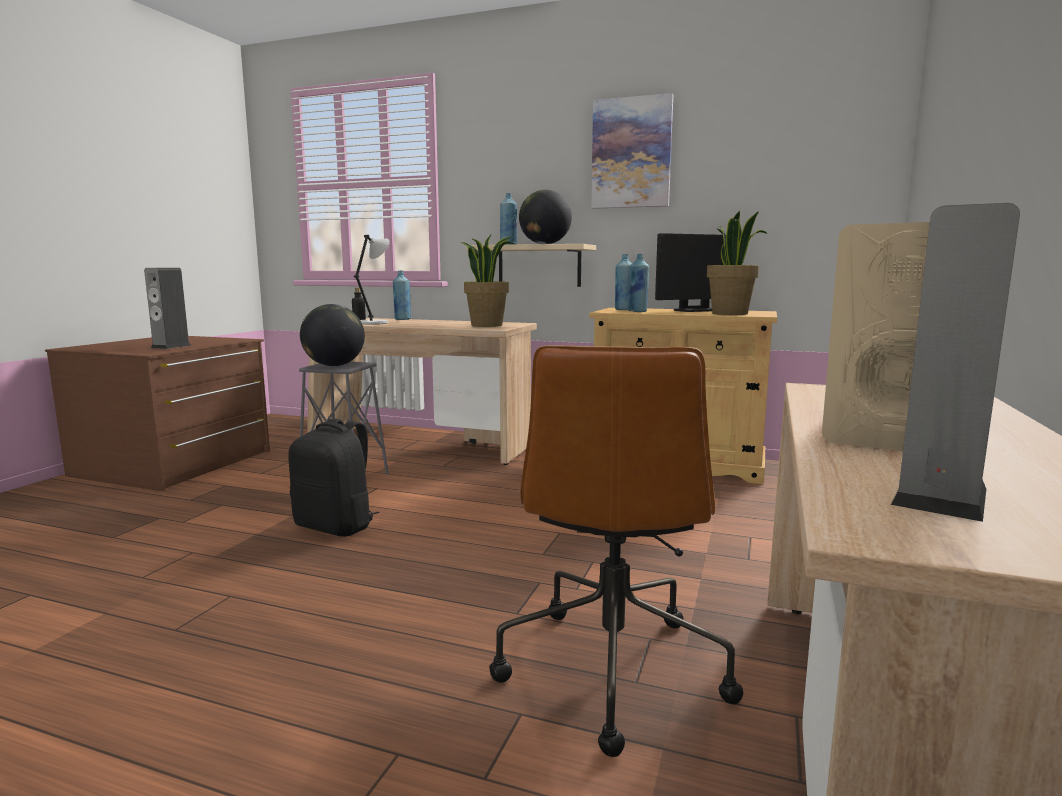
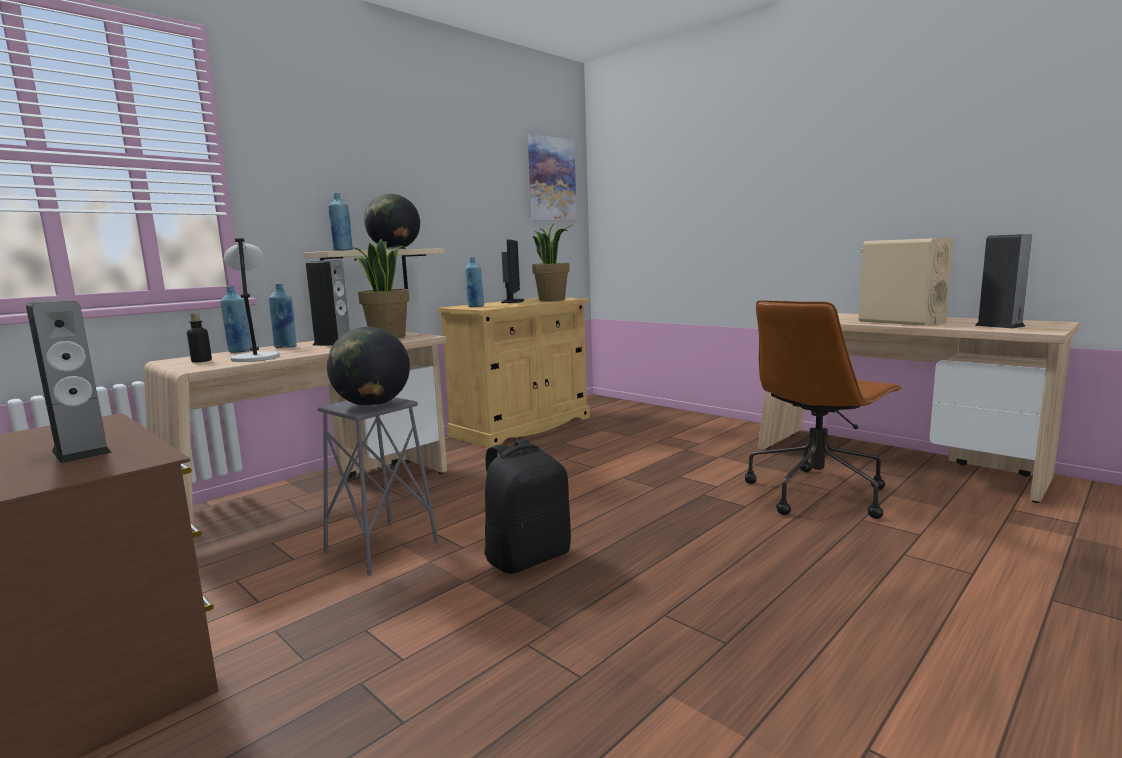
camera: 65 degrees left, 0 degrees up
(444, 323) = (333, 343): none -> speaker
(611, 667) = (816, 493): brown office chair -> brown office chair turned 105 degrees clockwise
(631, 153) = (437, 166): picture -> picture (551, 179)
(637, 311) = (500, 306): blue bottle -> blue bottle (286, 347)

